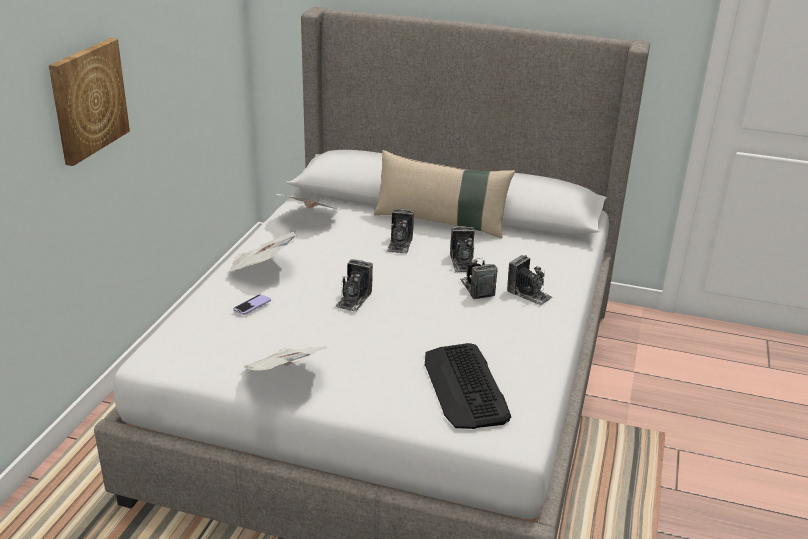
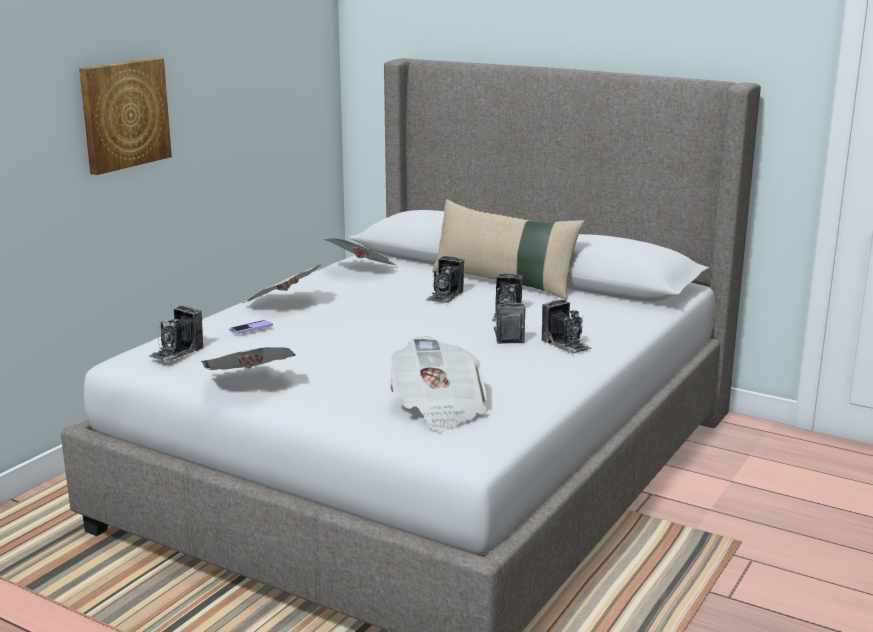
camera: 15 degrees right, 10 degrees down
(353, 299) = (362, 333): camera -> camera (176, 352)
(465, 386) = (438, 409): keyboard -> newspaper

